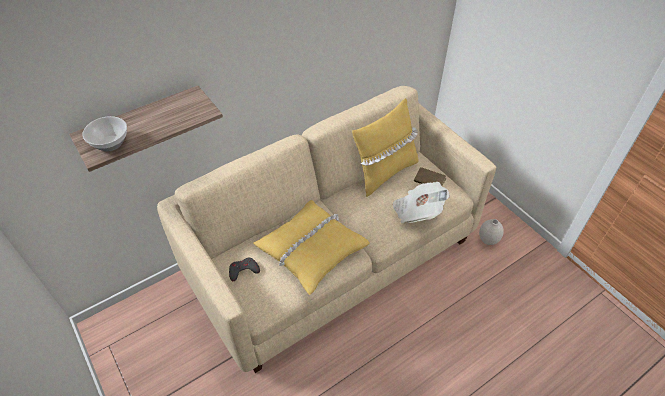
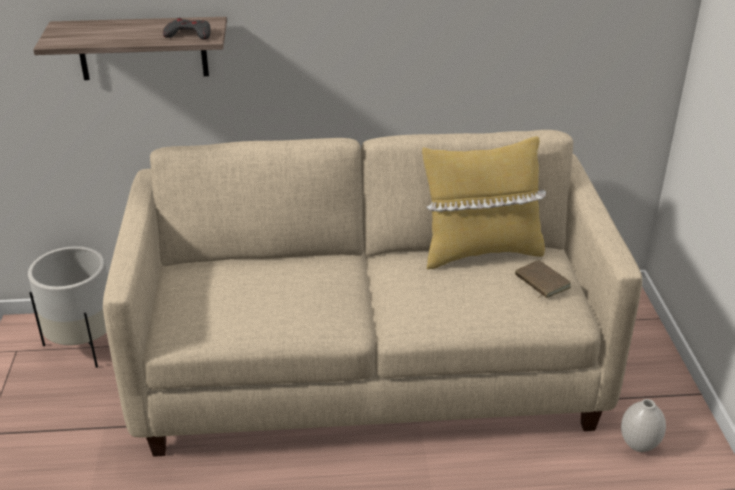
camera: 30 degrees right, 15 degrees down
(111, 143) = (78, 37): bowl -> none
(151, 319) = (84, 344): none -> white planter
(243, 270) = (190, 287): grey game controller -> grey game controller (189, 34)
(311, 250) = (295, 298): yellow pillow -> none
(417, 211) = (488, 309): newspaper -> none

